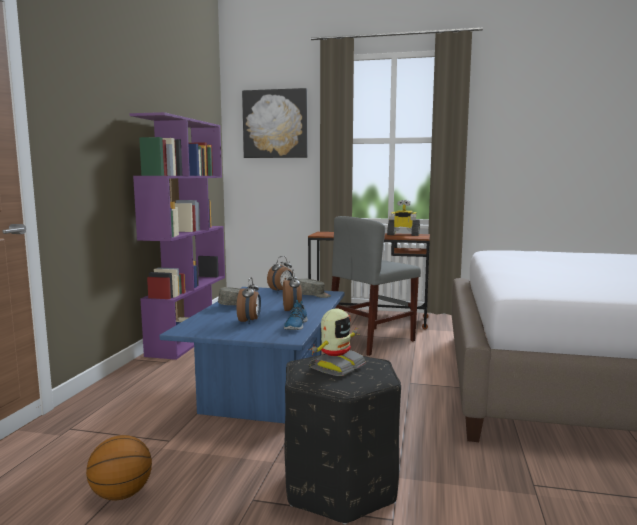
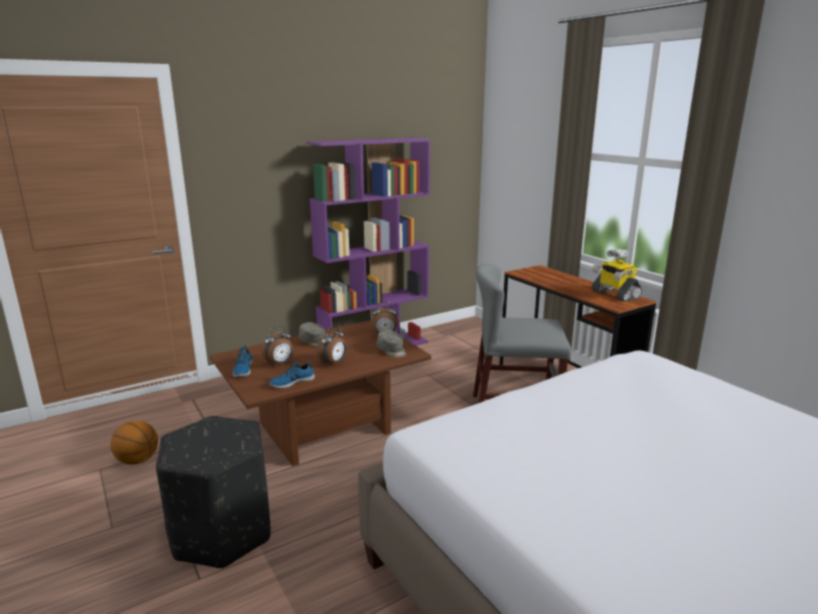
camera: 45 degrees right, 10 degrees up
(228, 332) = (242, 369): none -> shoe
(267, 395) = (324, 430): blue coffee table -> brown coffee table
(275, 124) = (525, 128): picture -> none
(336, 367) = (213, 436): toy robot -> none

